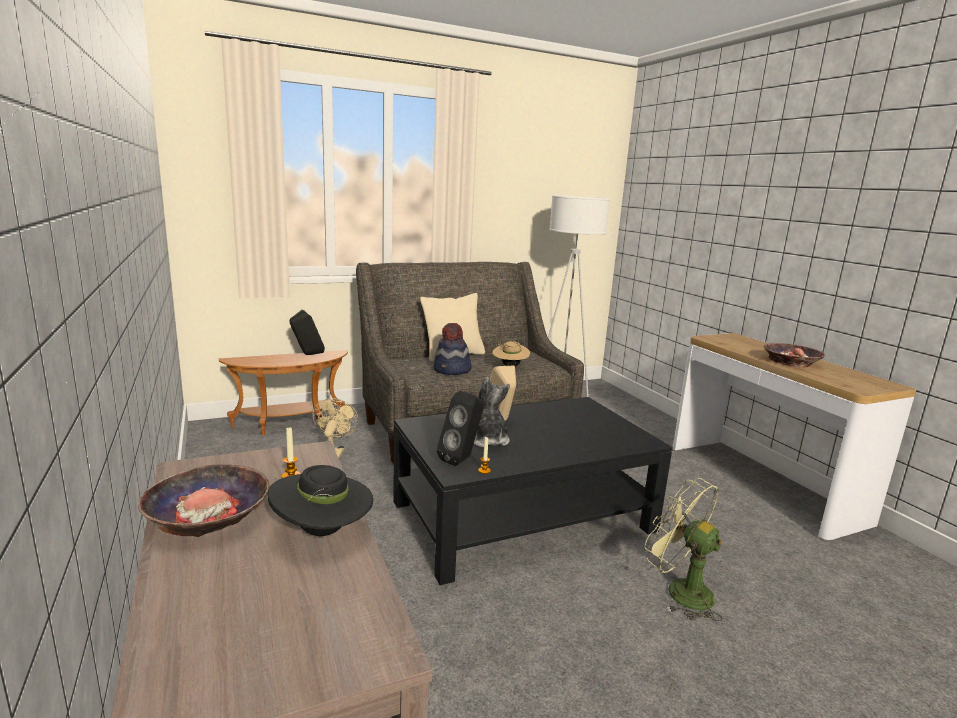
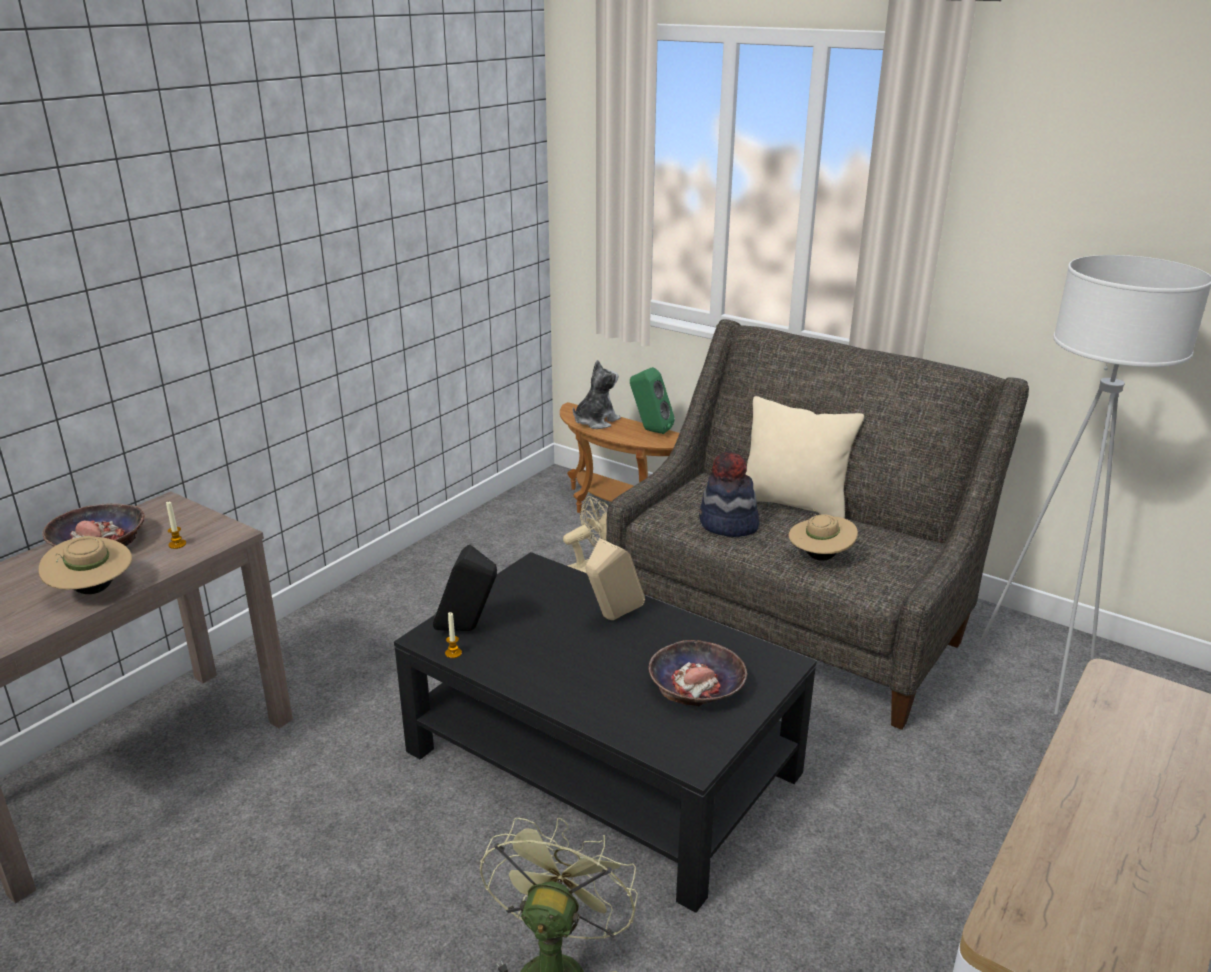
camera: 60 degrees right, 10 degrees up
(307, 355) = (650, 430): black speaker -> green speaker
(323, 532) = (93, 591): black hat -> beige hat
(488, 440) = (541, 629): plush toy -> plush toy (595, 422)
(791, 361) = (1109, 816): bowl -> bowl (696, 686)

